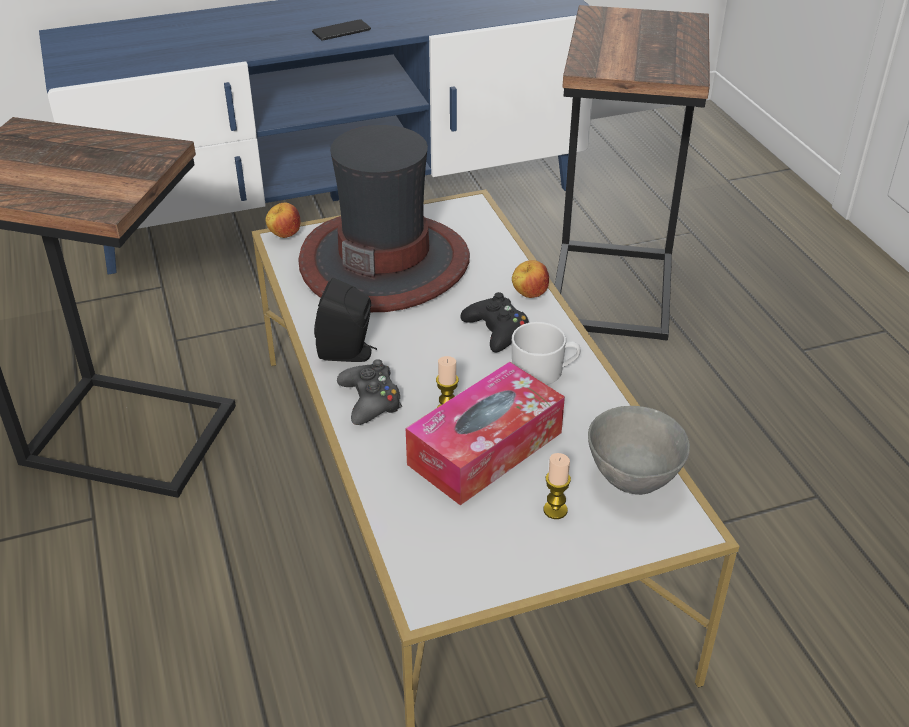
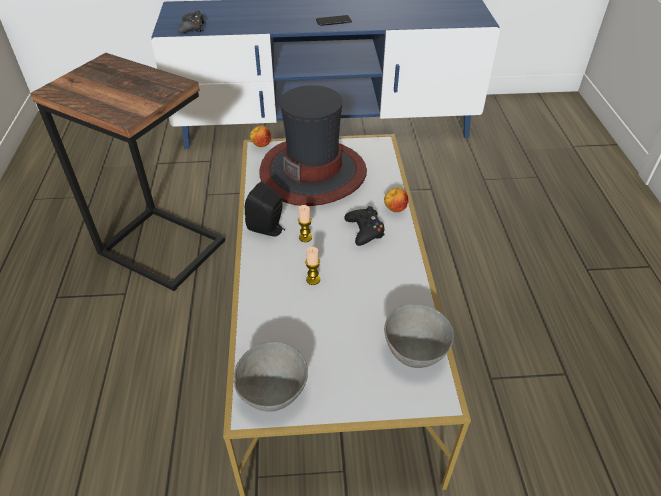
camera: 15 degrees right, 5 degrees up
(370, 400) = (269, 263): black game controller -> black game controller (192, 28)
(454, 573) = (273, 395): none -> grey bowl
(485, 448) = (327, 311): tissue box -> none
(544, 371) = (384, 264): white mug -> none
(555, 510) = (355, 365): candle -> candle (305, 237)
(615, 290) = (475, 207): side table -> none

